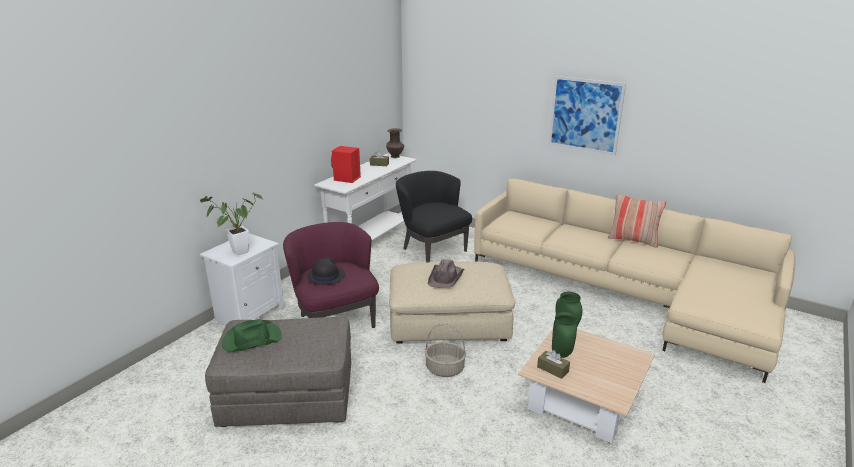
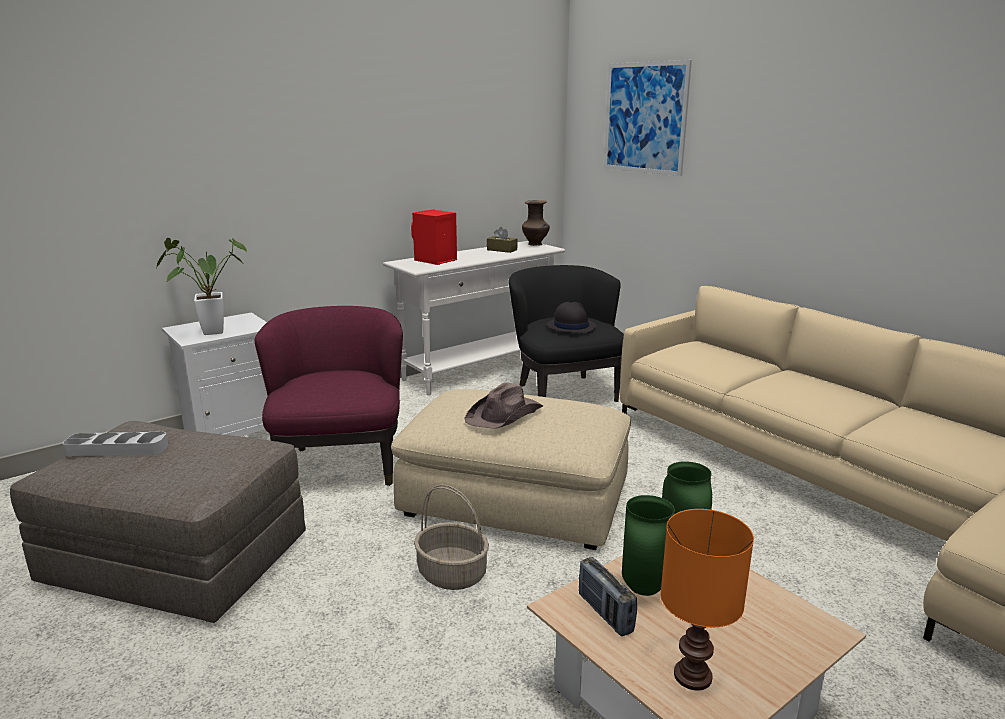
camera: 20 degrees right, 5 degrees down
(251, 339) = (117, 449): green hat -> grey tray
(325, 276) = (319, 384): black hat -> black hat (571, 326)
(552, 369) = (605, 613): brown tissue box -> radio
(585, 115) = (842, 170): picture -> picture (645, 118)
(601, 385) = (693, 675): none -> orange table lamp
(633, 240) = (913, 409): pillow -> none

